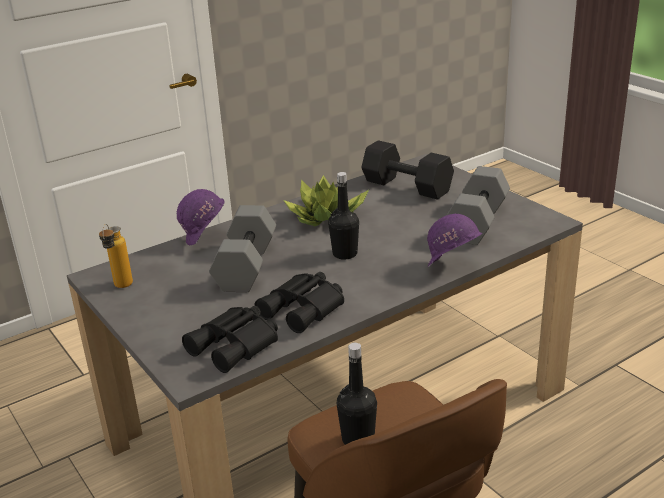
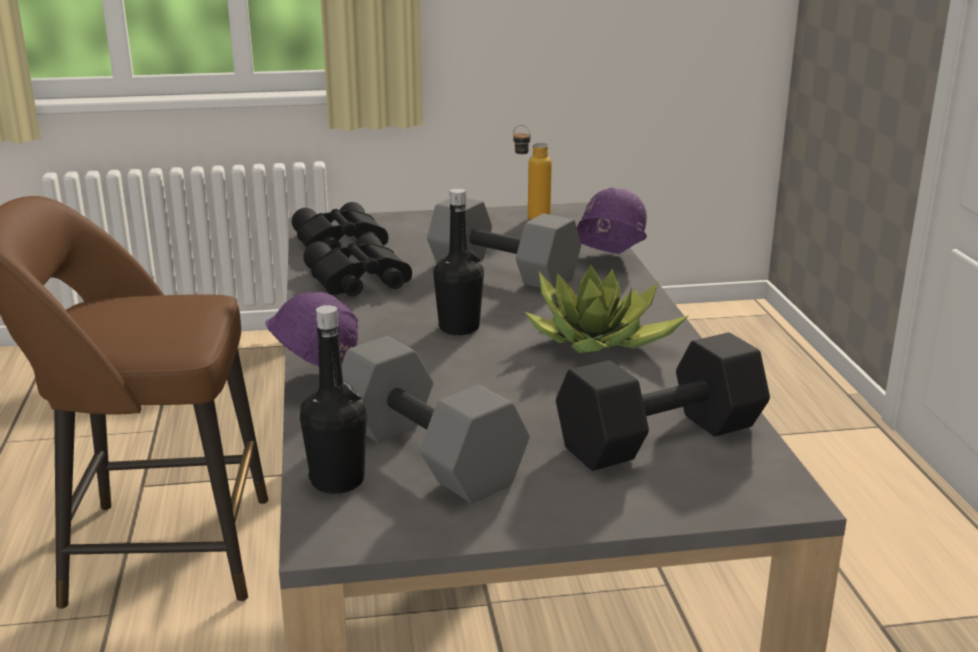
camera: 115 degrees right, 5 degrees down
(358, 439) = (156, 305): black bottle -> black bottle (337, 481)

